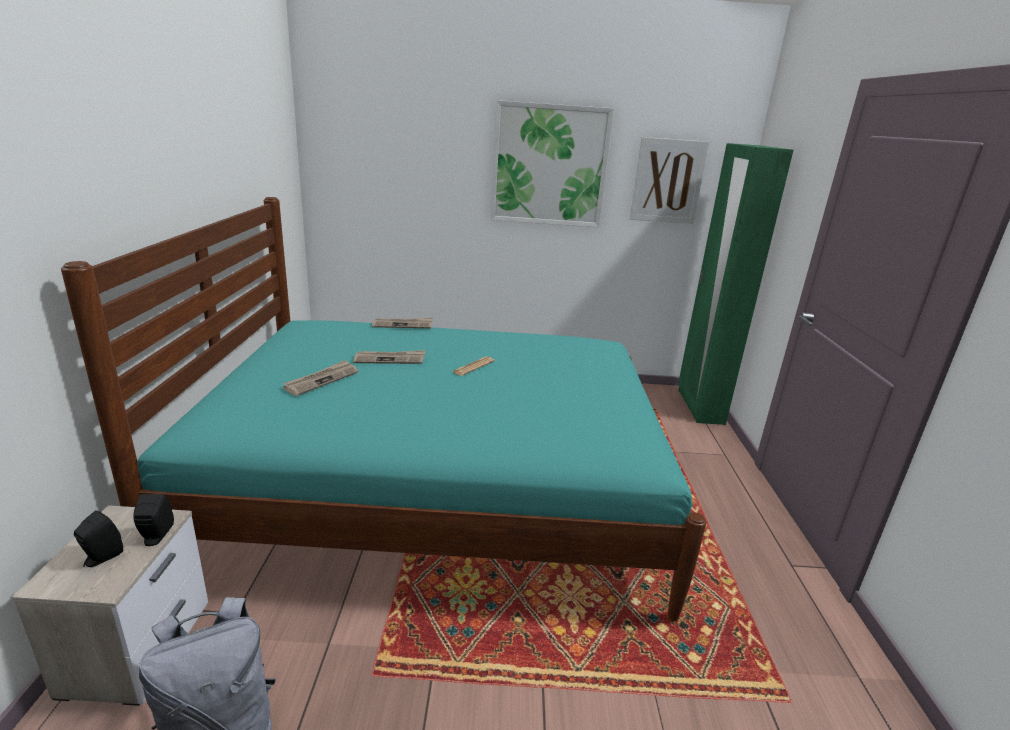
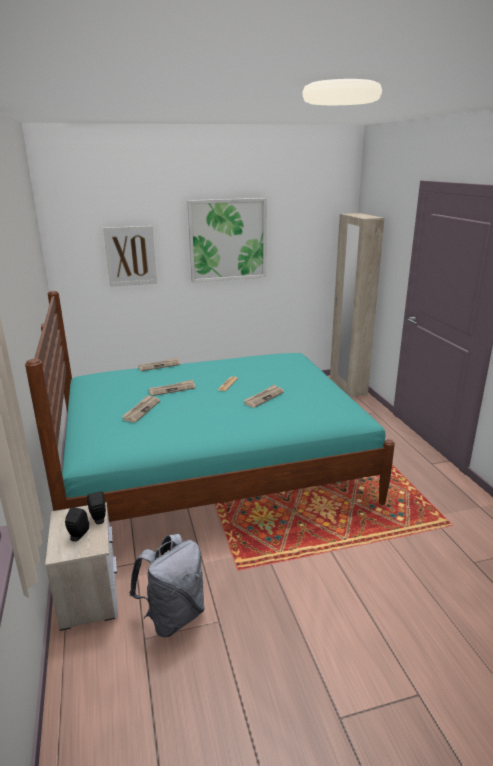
camera: 15 degrees left, 0 degrees up
(511, 397) = (264, 397): none -> newspaper
(667, 181) = (305, 241): picture -> picture (130, 256)
(699, 407) = (347, 386): green wardrobe -> beige wardrobe

